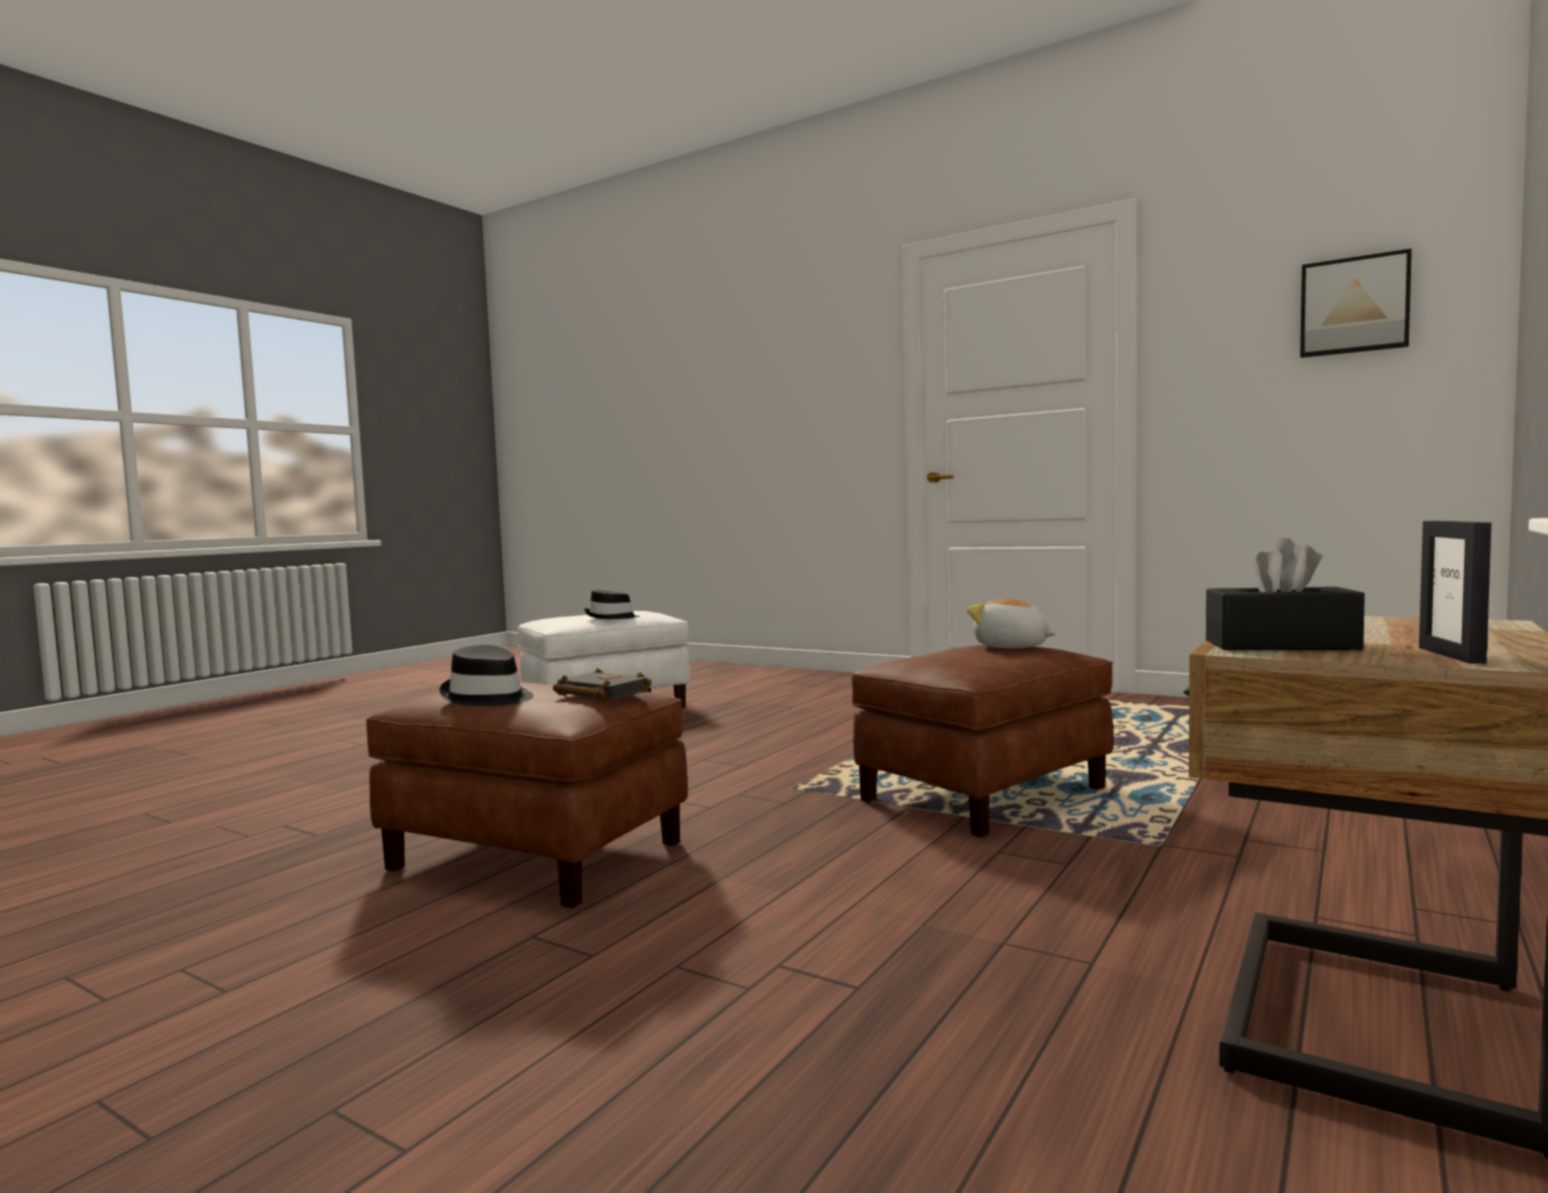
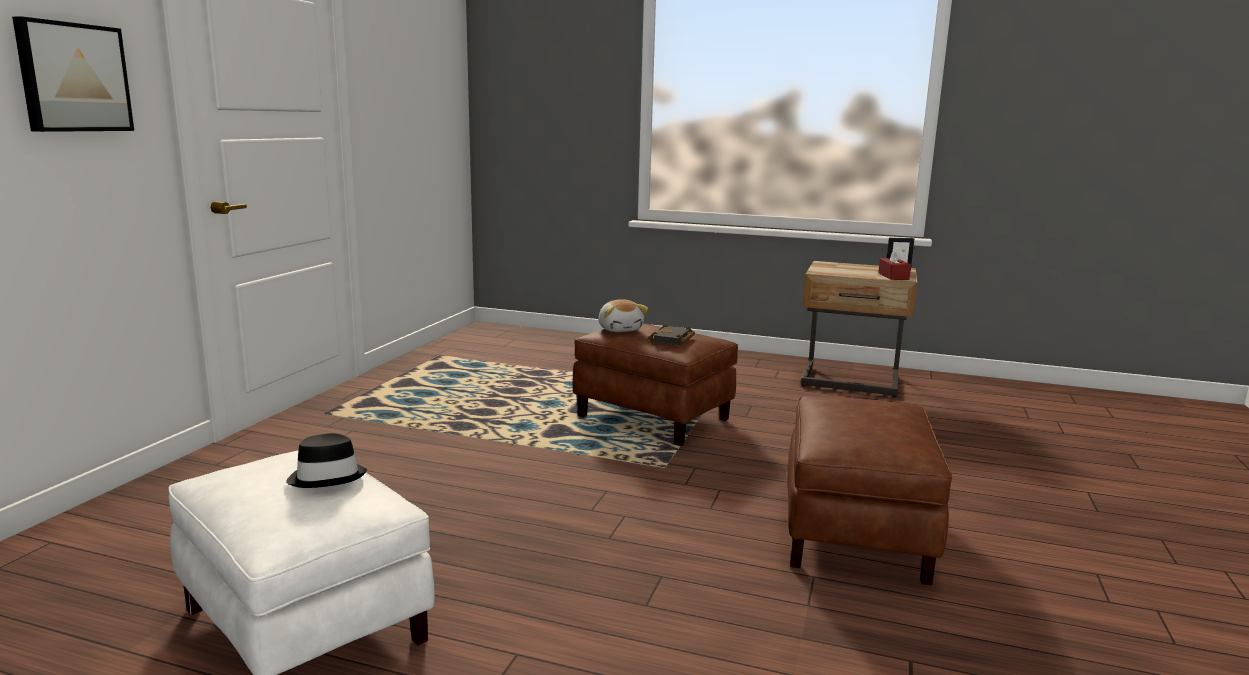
camera: 105 degrees left, 10 degrees up
(488, 698) = (891, 429): black hat -> none
(598, 694) = (849, 402): black book -> black book (673, 340)
(1011, 647) = (620, 329): plush toy -> plush toy turned 45 degrees counterclockwise
(1280, 645) = (893, 276): black tissue box -> red tissue box
(1354, 306) = (430, 83): picture -> picture (73, 77)

